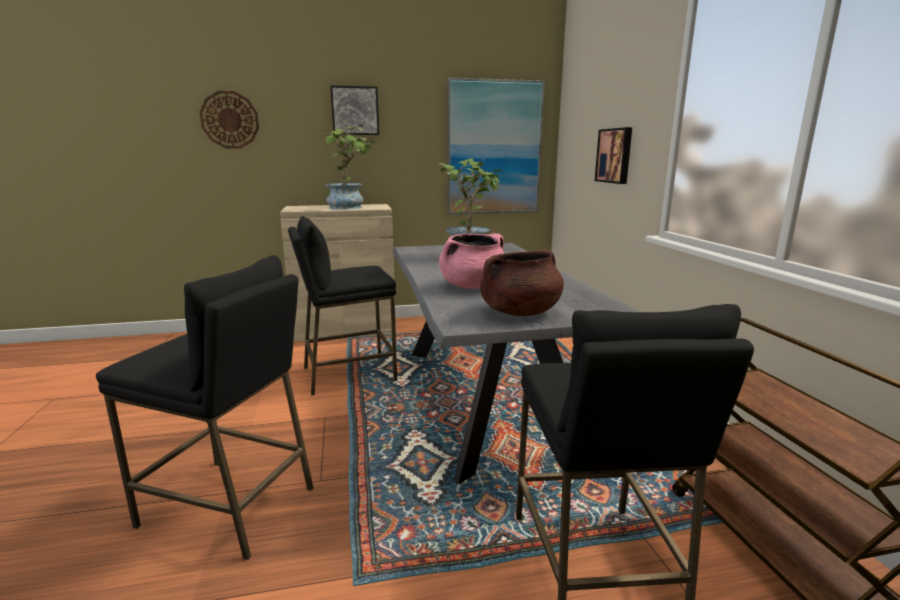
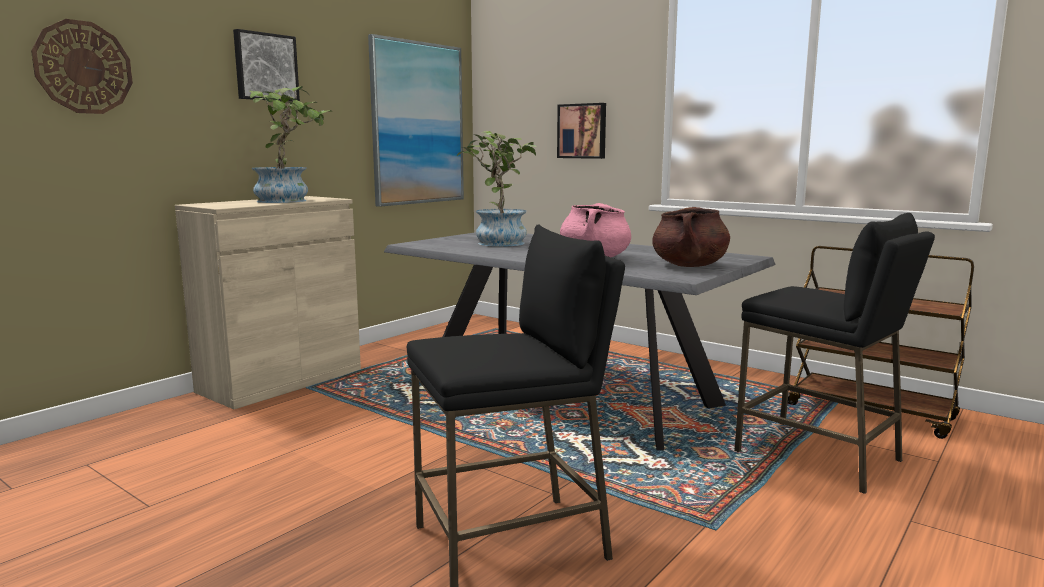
camera: 40 degrees left, 5 degrees down
(348, 374) = (388, 416): black stool -> none

